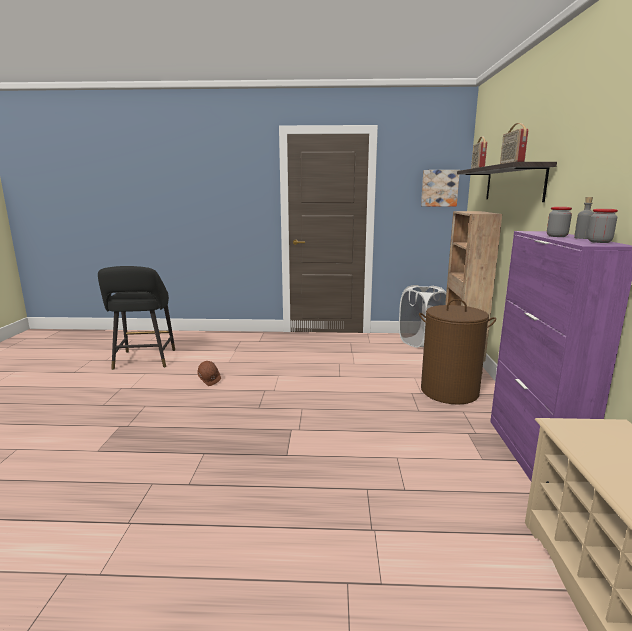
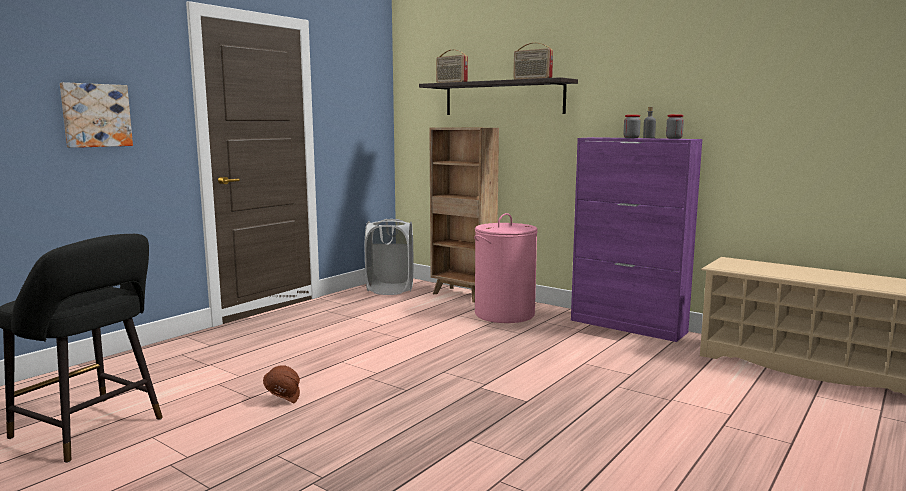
camera: 55 degrees left, 5 degrees down
(439, 188) = (370, 103): picture -> picture (96, 115)
(449, 391) = (504, 314): brown laundry basket -> pink laundry basket

